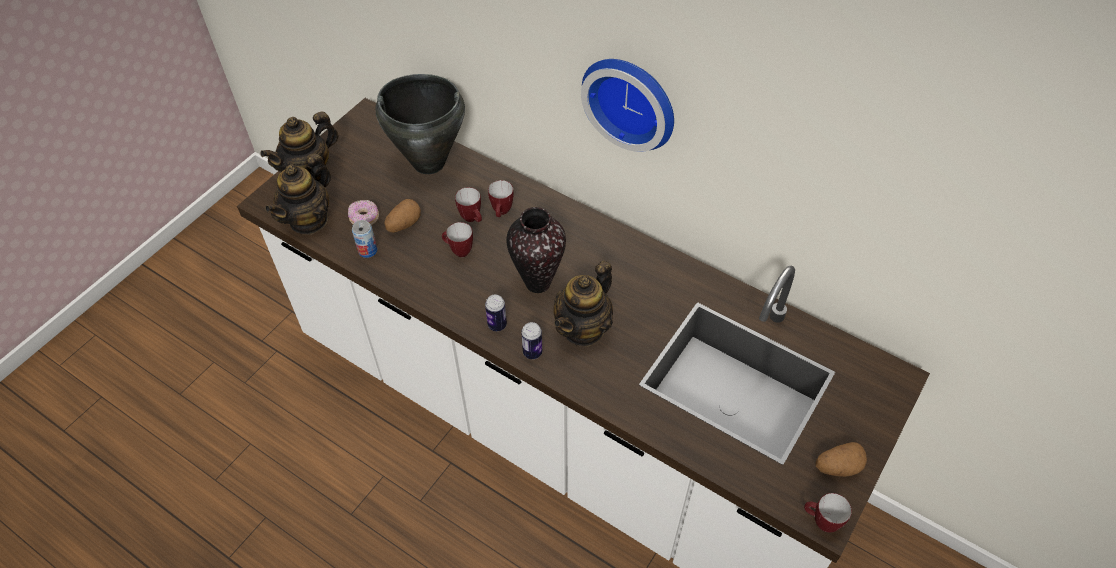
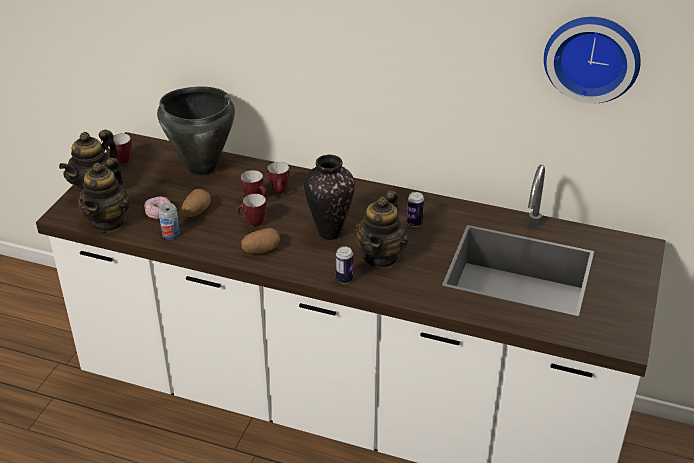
camera: 15 degrees left, 15 degrees down
(497, 325) = (306, 266): can -> can (414, 223)
(632, 100) = (386, 62): wall clock -> wall clock (592, 57)
(820, 522) = (623, 347): mug -> mug (120, 160)
(837, 466) = (621, 309): potato -> potato (261, 250)

